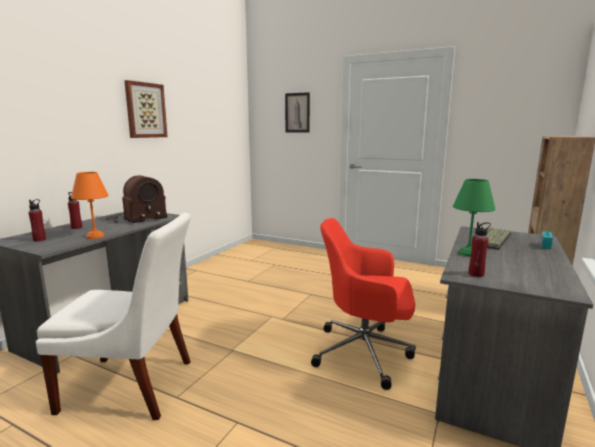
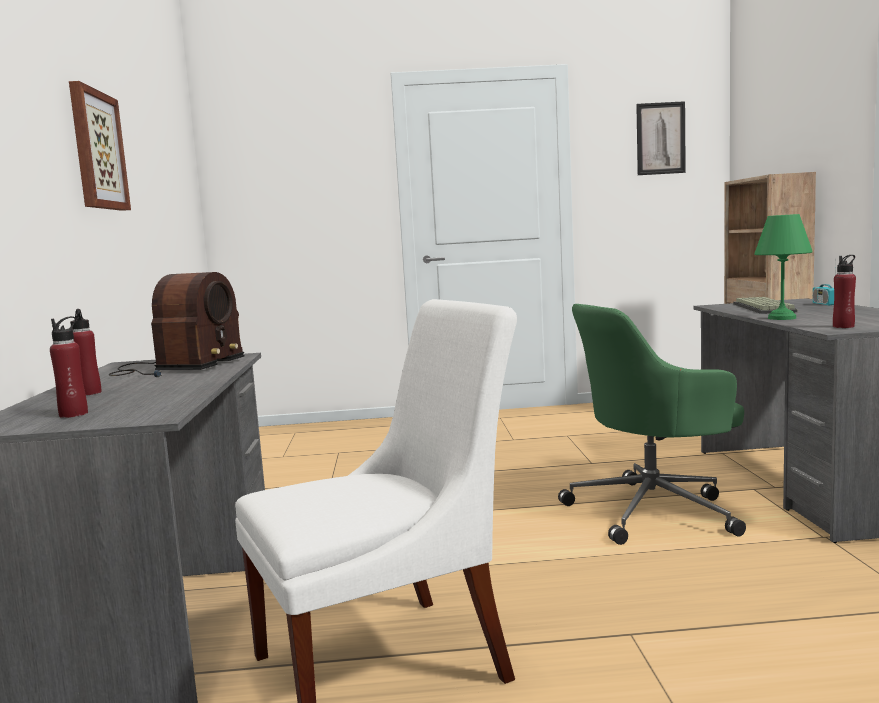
camera: 30 degrees left, 5 degrees down
(96, 236) = (190, 391): orange table lamp -> none
(297, 113) = (309, 172): picture -> picture (660, 138)
(365, 352) = (654, 511): red office chair -> green office chair

